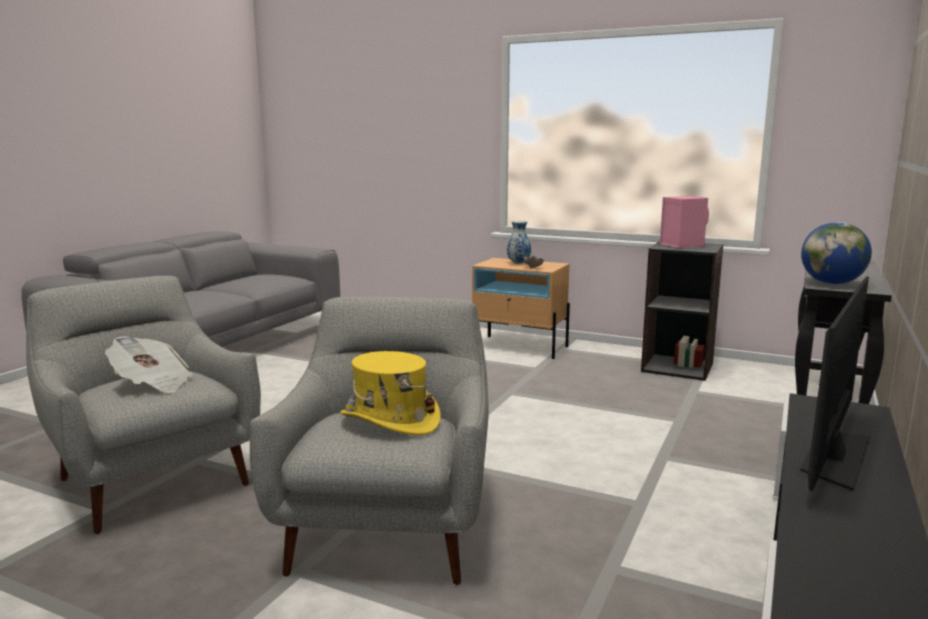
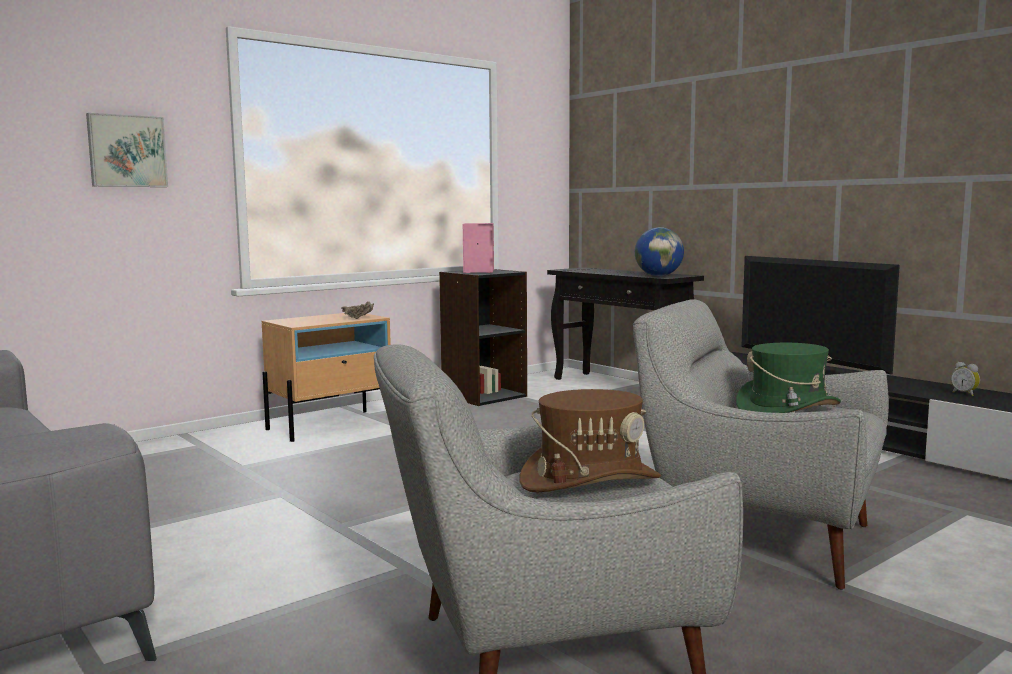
camera: 65 degrees left, 5 degrees down
(152, 384) = (590, 480): newspaper -> brown hat
(389, 420) = (787, 409): yellow hat -> green hat
(435, 133) = (127, 151): none -> picture
(518, 263) = (319, 318): vase -> none
(860, 570) = (965, 394): none -> alarm clock

